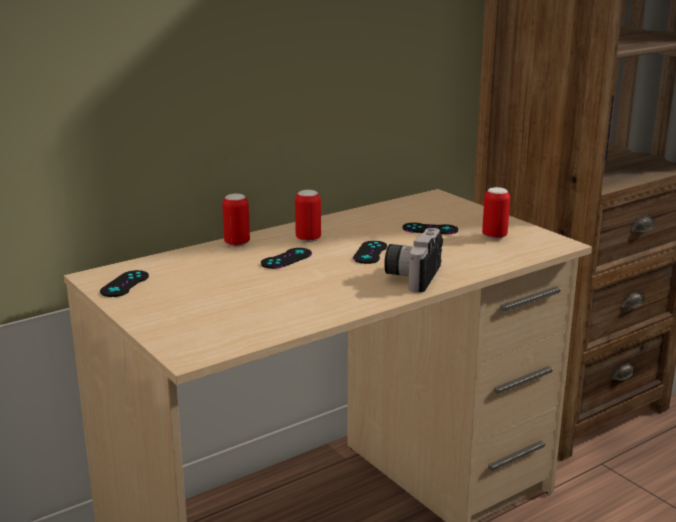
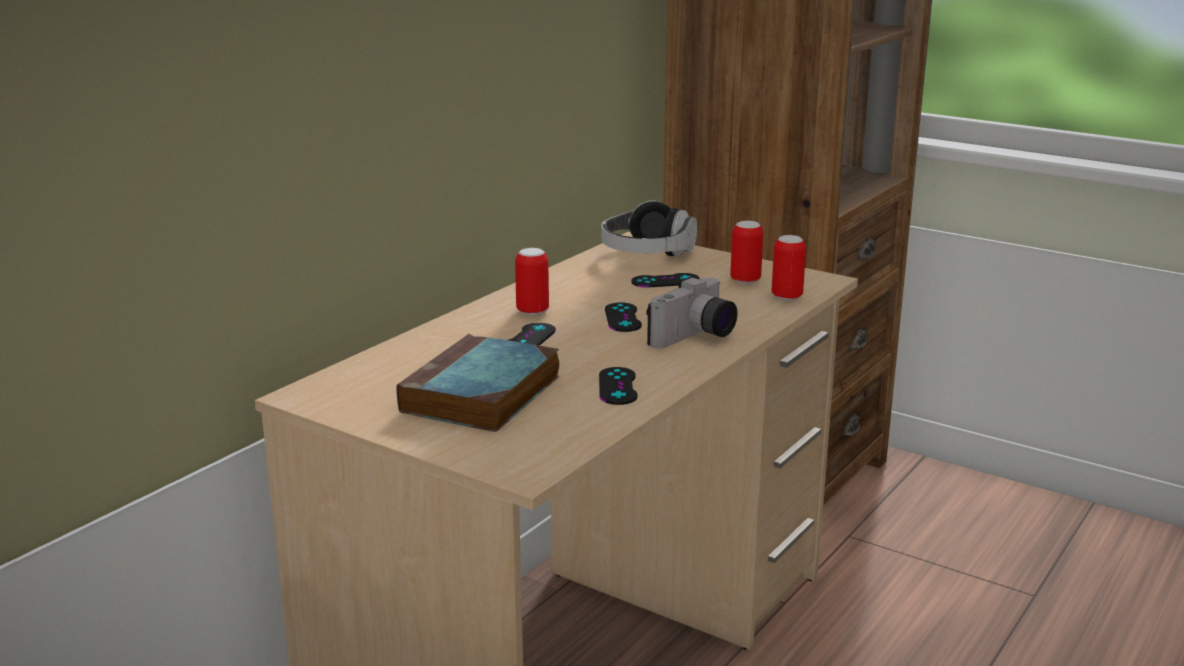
camera: 20 degrees left, 0 degrees up
(125, 284) = (353, 399): black game controller -> black game controller (617, 386)
(212, 295) = (481, 395): none -> book
(237, 243) = (448, 328): can -> can (786, 297)
(412, 275) = (695, 337): camera -> camera turned 135 degrees counterclockwise
(435, 207) = (647, 254): none -> headphones

